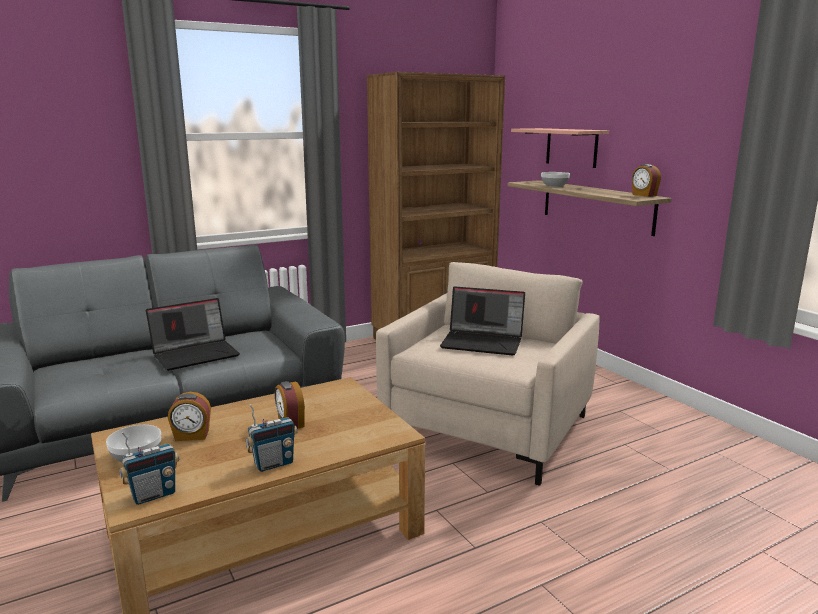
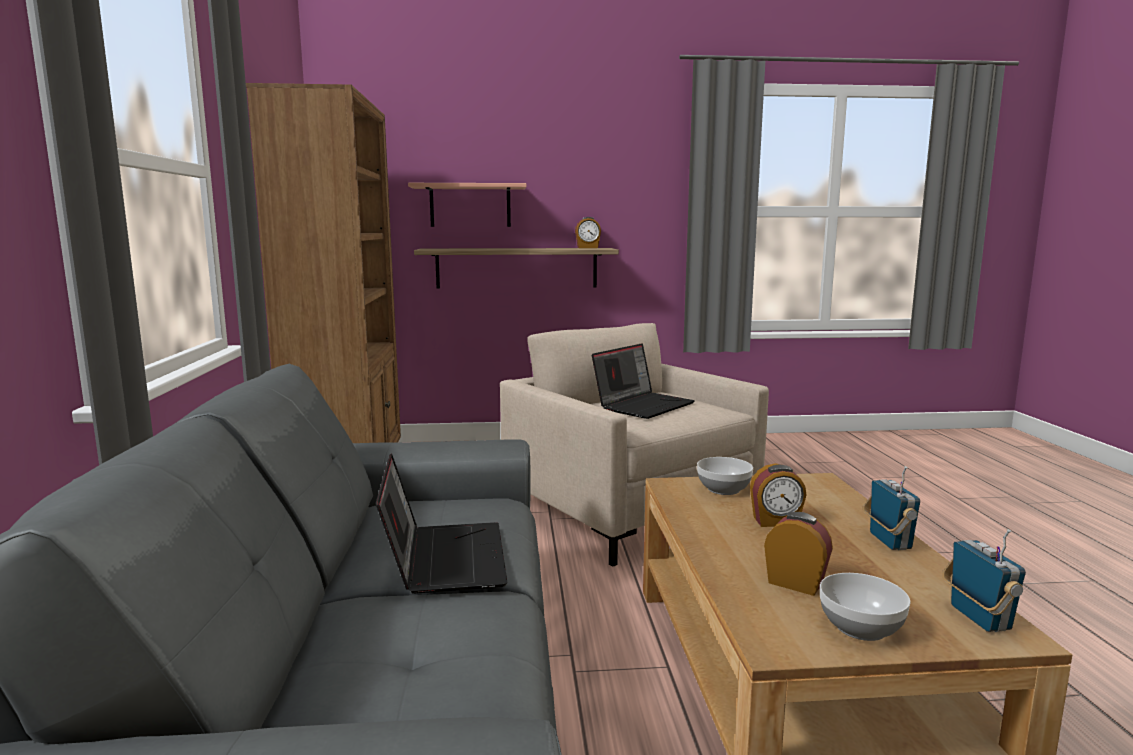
camera: 65 degrees left, 5 degrees down
(192, 436) = (795, 582): alarm clock -> alarm clock turned 75 degrees counterclockwise
(554, 186) = (481, 248): bowl -> bowl (724, 489)

